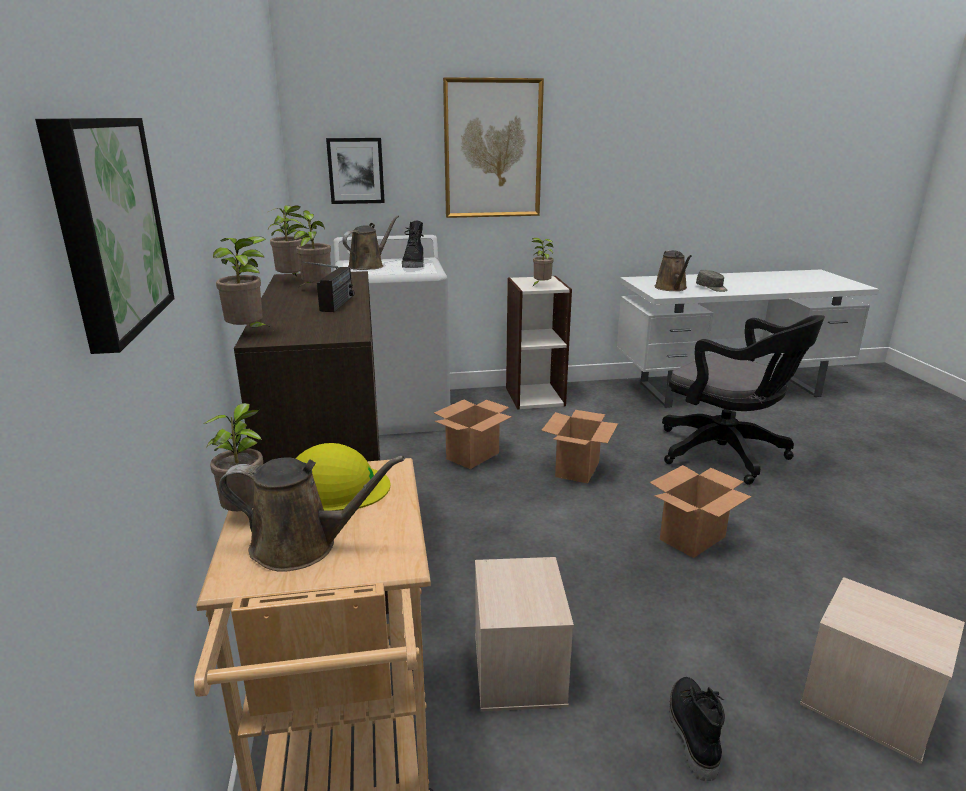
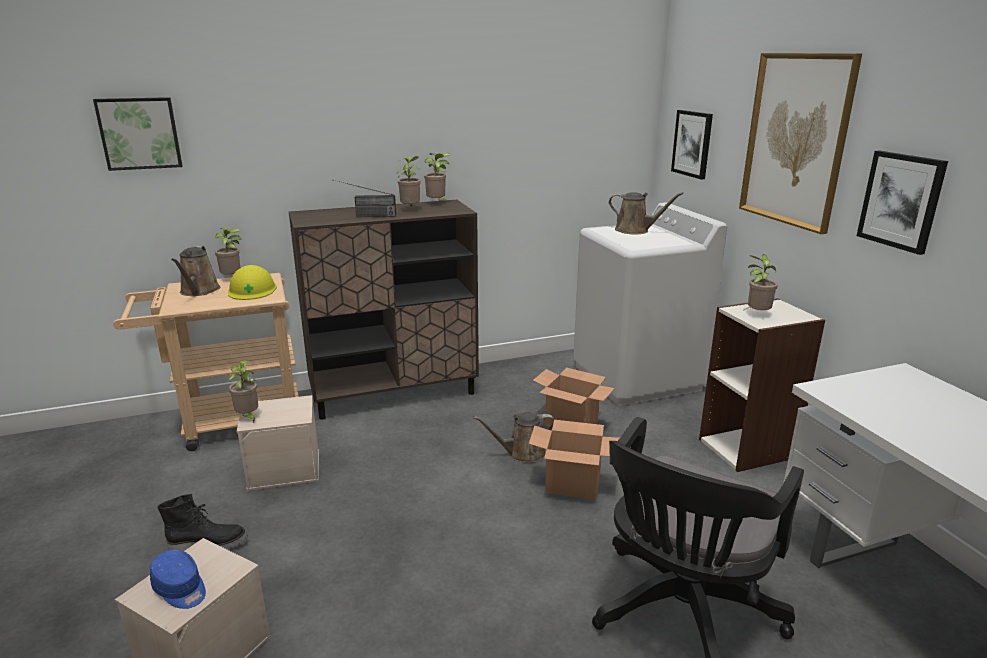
camera: 80 degrees right, 0 degrees up
(249, 333) = (312, 210): potted plant -> potted plant (248, 417)
(414, 265) = (654, 242): black boot -> none
(592, 177) = (901, 201): none -> picture
(672, 288) = (879, 398): brown watering can -> brown watering can (522, 453)
(692, 538) = (455, 563): cardboard box -> none
(711, 288) = (932, 433): grey cap -> none
(907, 625) = (181, 589): none -> blue cap

